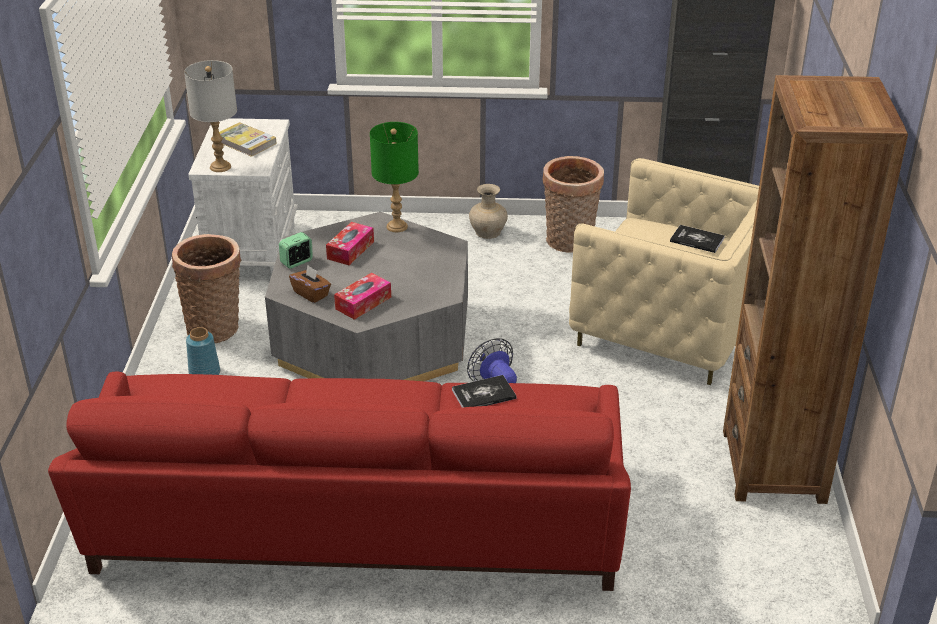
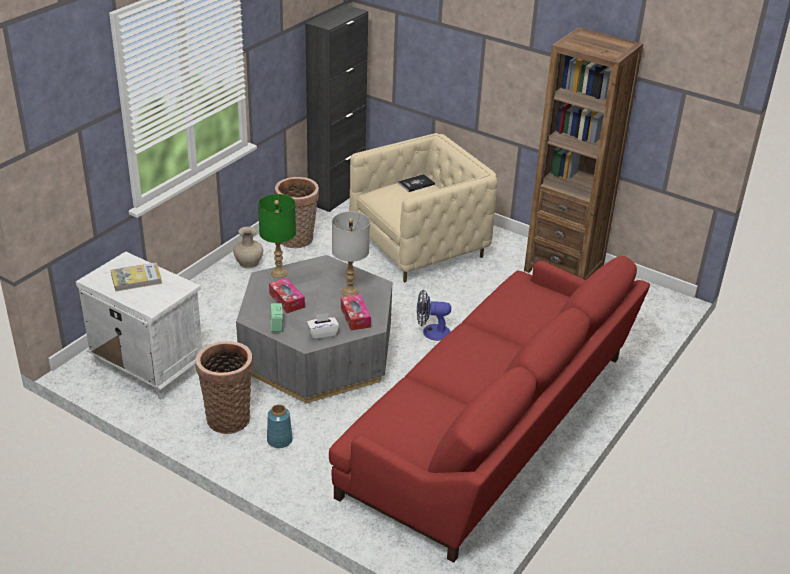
camera: 60 degrees left, 0 degrees up
(220, 167) = (159, 301): grey table lamp -> grey table lamp (349, 292)
(311, 294) = (322, 333): brown tissue box -> white tissue box
(483, 394) = (497, 308): book -> none

